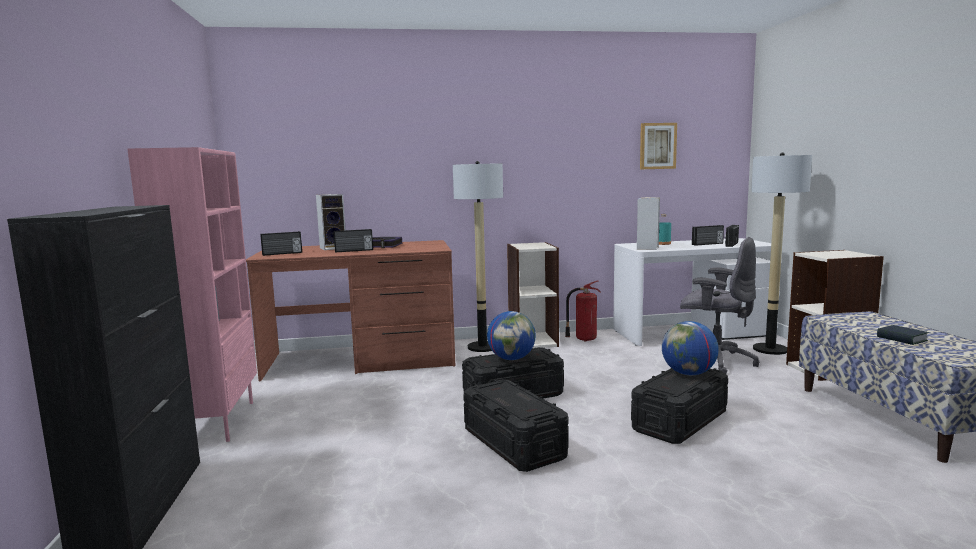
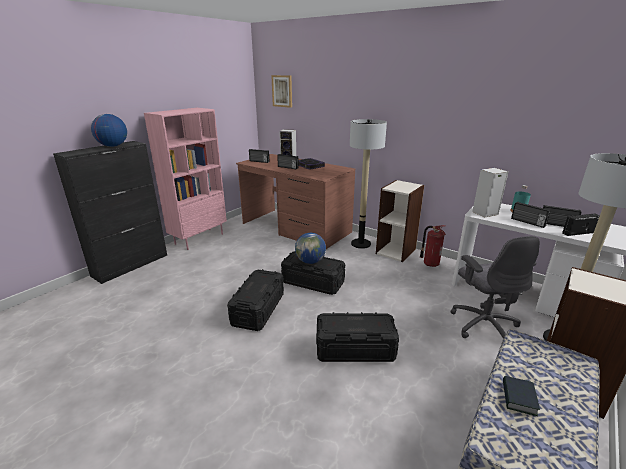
camera: 45 degrees right, 15 degrees up
(657, 146) = (547, 118): picture -> picture (282, 91)
(688, 374) = (369, 323): globe -> globe (113, 146)
(689, 246) = (527, 222): none -> radio

